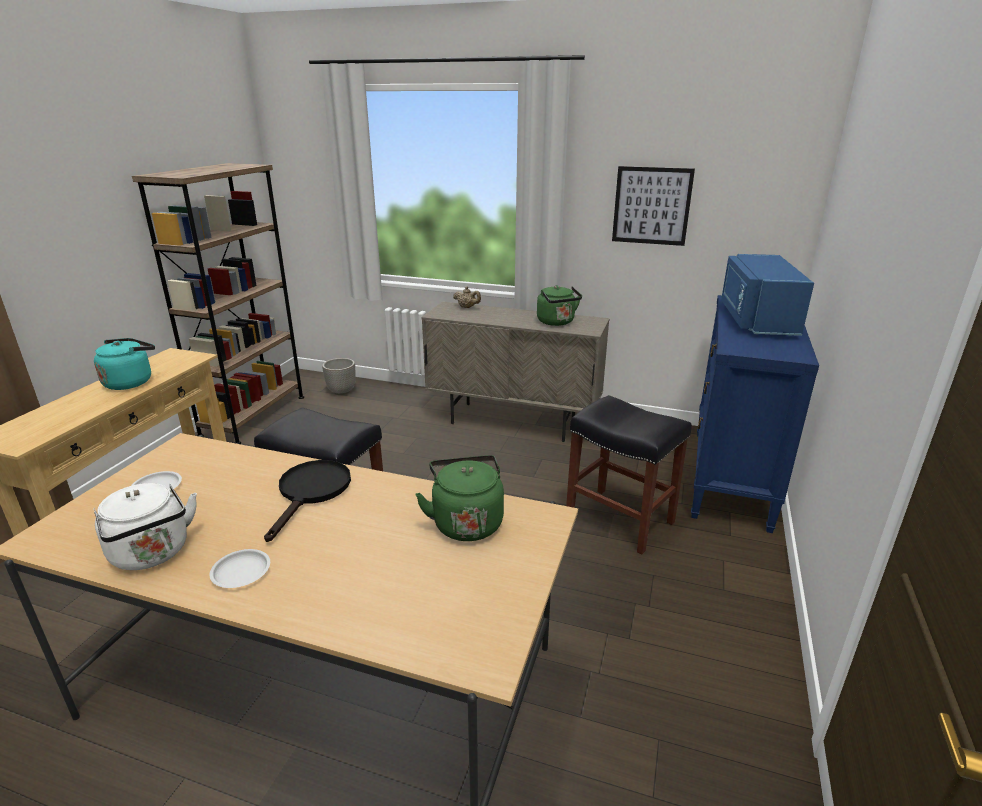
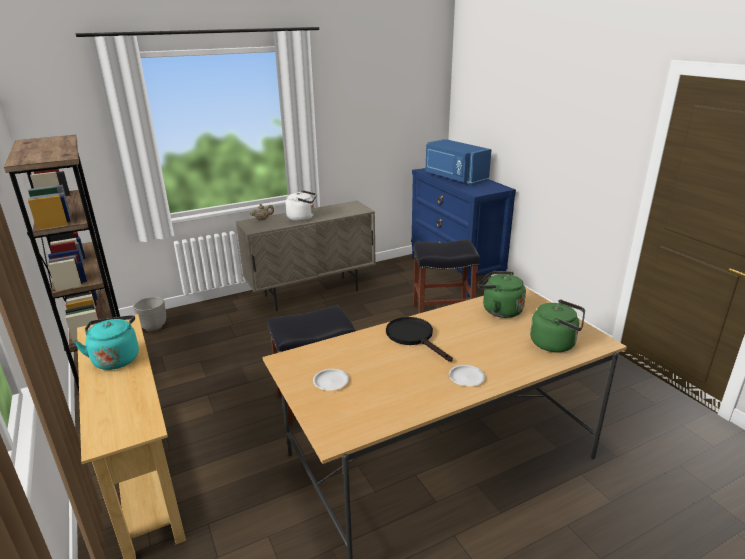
camera: 45 degrees left, 0 degrees up
(153, 554) = (412, 400): white kettle -> white kettle (302, 218)
(557, 322) = (336, 211): green kettle -> green kettle (555, 344)
(651, 206) = (364, 122): picture -> none

